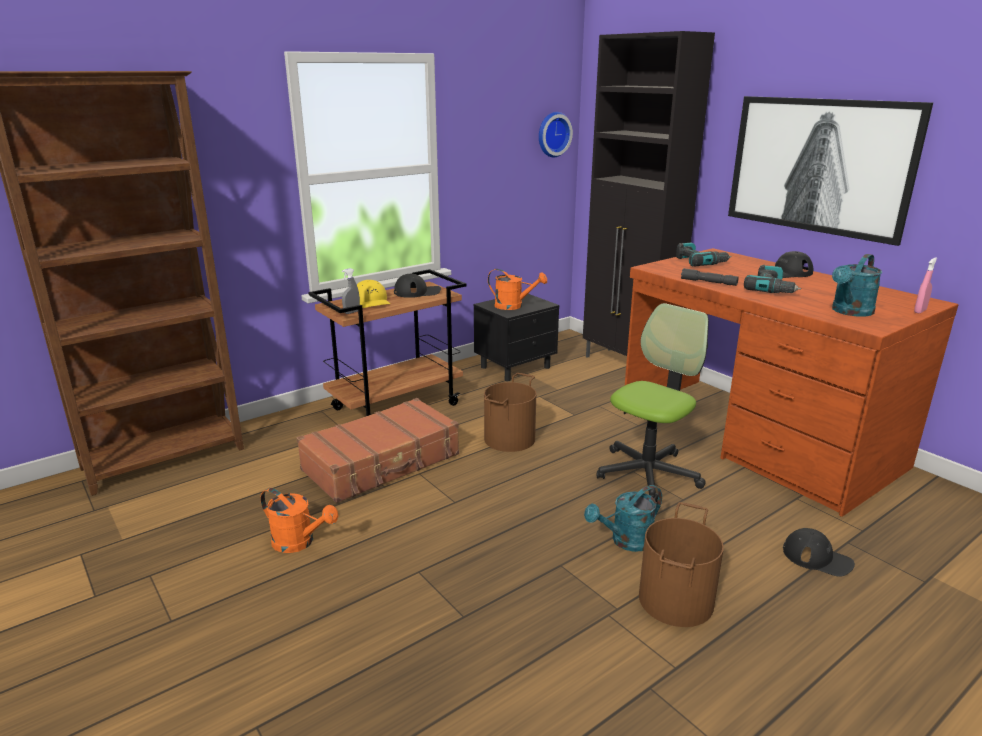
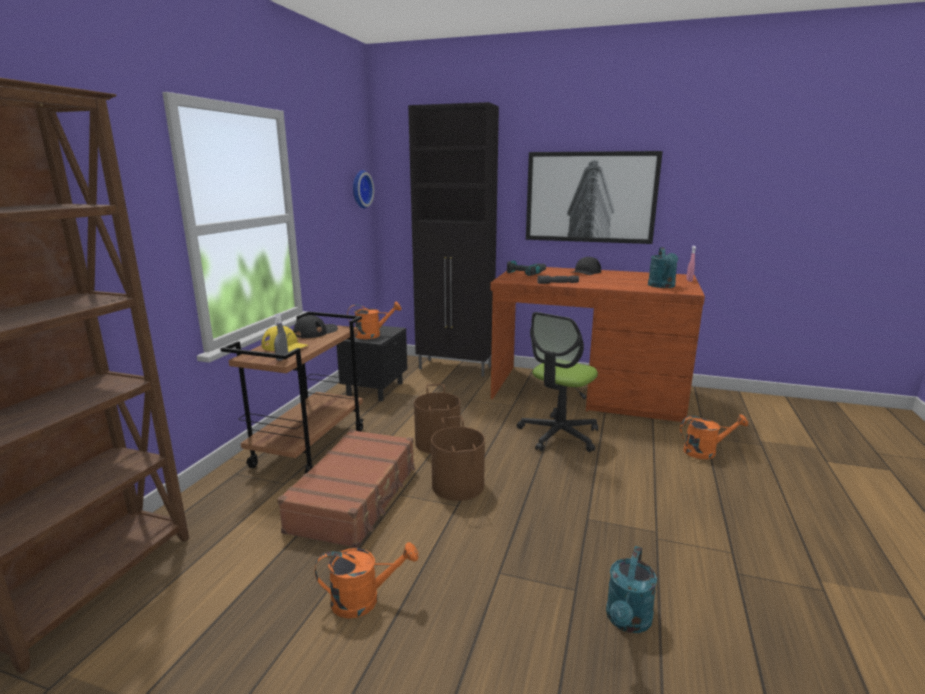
camera: 35 degrees left, 5 degrees down
(626, 541) = (604, 485): turquoise watering can -> turquoise watering can (627, 621)
(648, 473) = (559, 435): office chair -> office chair turned 150 degrees counterclockwise
(677, 600) = (678, 509): brown bucket -> brown bucket (458, 485)
(771, 289) = (598, 281): power drill -> none
(817, 558) = (705, 451): black cap -> orange watering can

